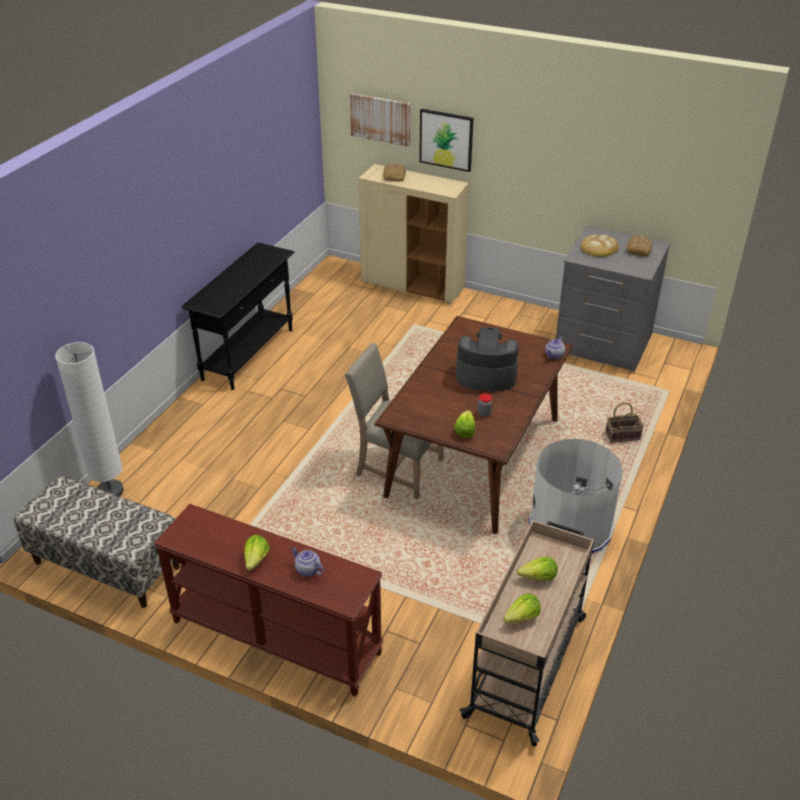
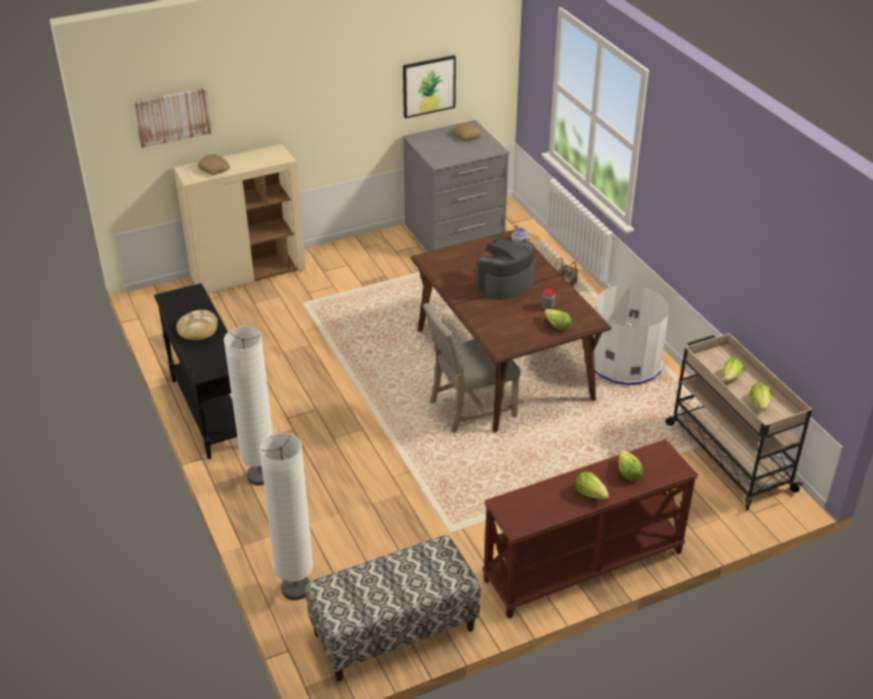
camera: 50 degrees left, 0 degrees up
(207, 411) = (260, 476): none -> white floor lamp
(307, 570) = (628, 472): teapot -> lettuce
(446, 139) = (250, 110): picture -> picture (428, 86)
(599, 248) = (441, 148): bread -> bread (198, 328)

